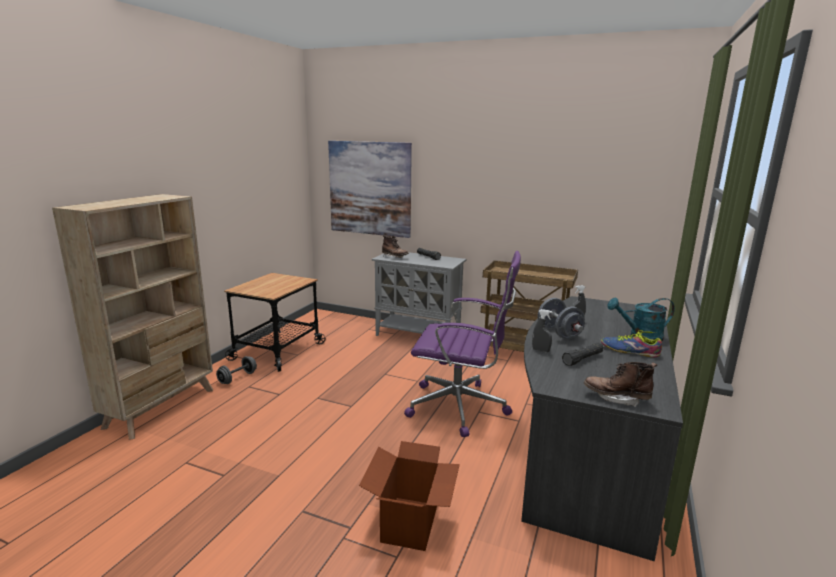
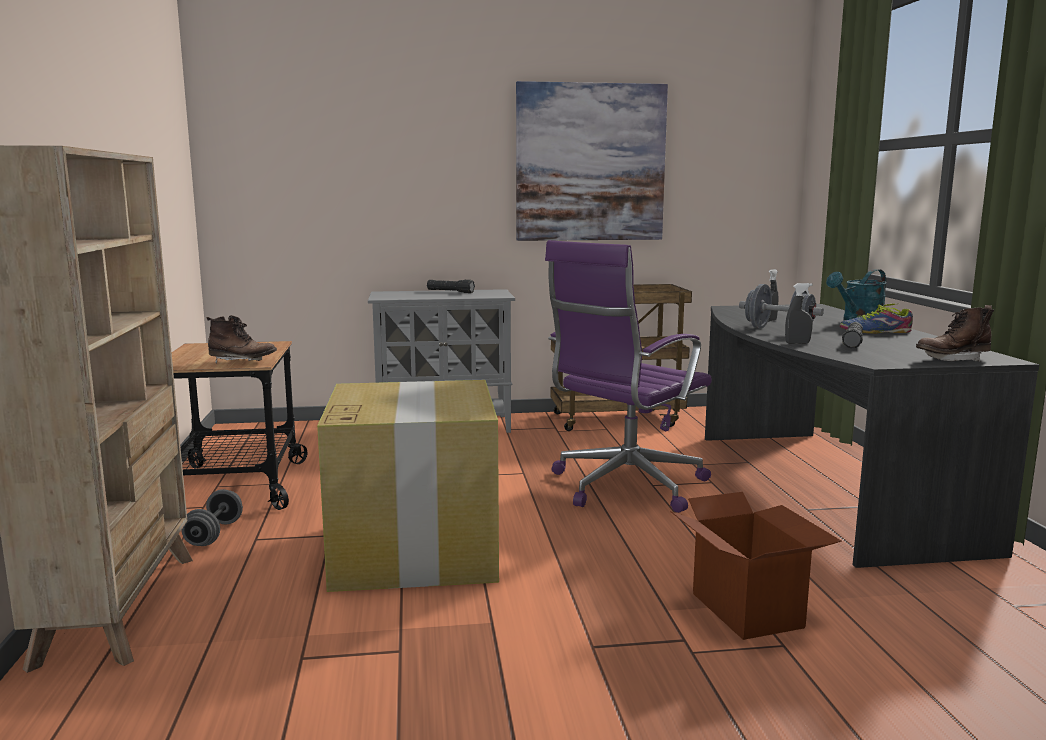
camera: 30 degrees left, 5 degrees down
(303, 416) = (415, 549): none -> cardboard box
(370, 188) = (325, 188): picture -> picture (590, 163)
(394, 257) = (401, 296): brown boot -> brown boot (242, 362)
(460, 407) = (624, 486): purple office chair -> purple office chair turned 150 degrees clockwise

